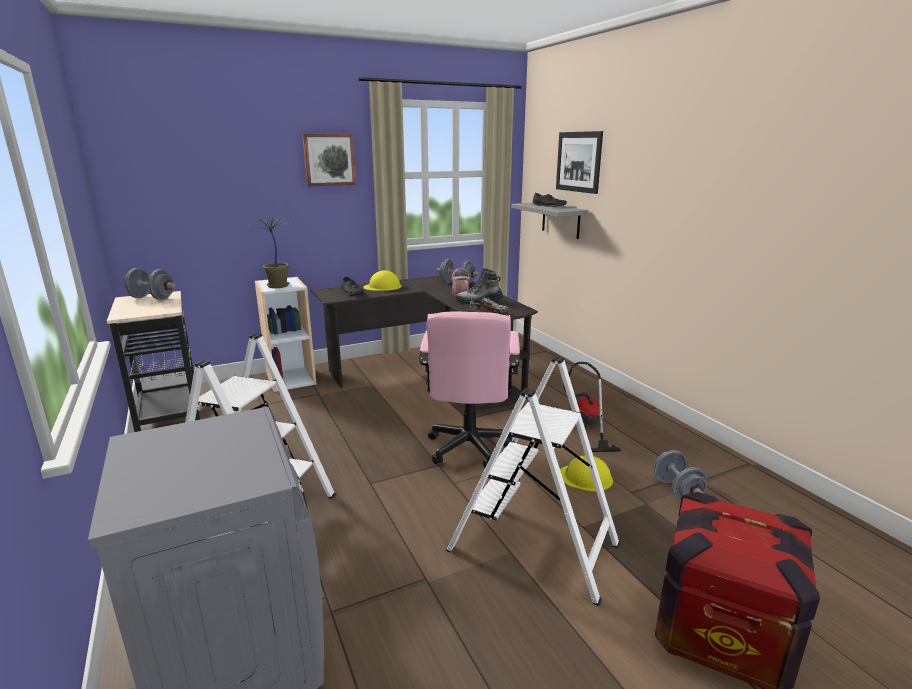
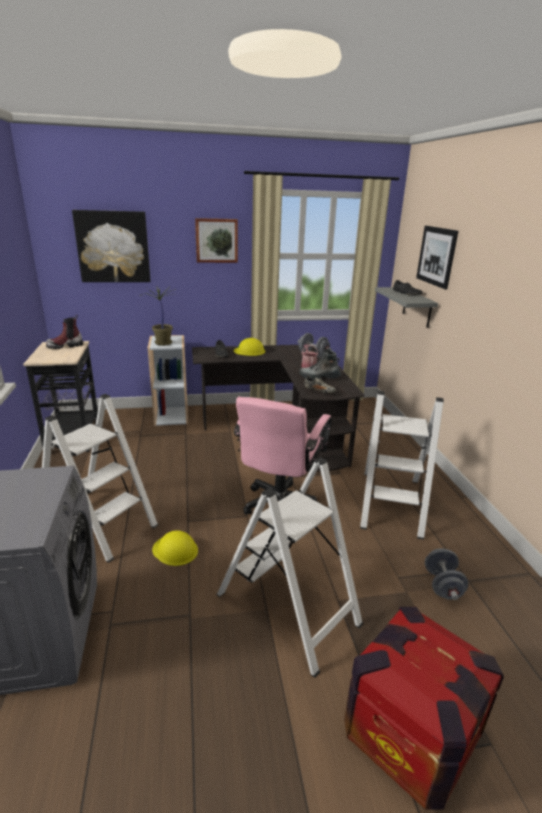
camera: 15 degrees right, 5 degrees up
(152, 298) = (65, 346): grey dumbbell -> boot
(201, 171) = (113, 247): none -> picture
(585, 477) = (364, 554): yellow hard hat -> yellow hard hat (175, 550)
(586, 424) = (391, 502): vacuum cleaner -> white step ladder

